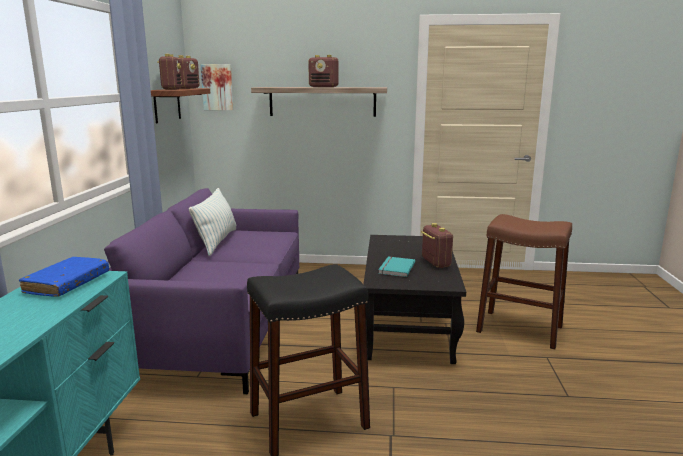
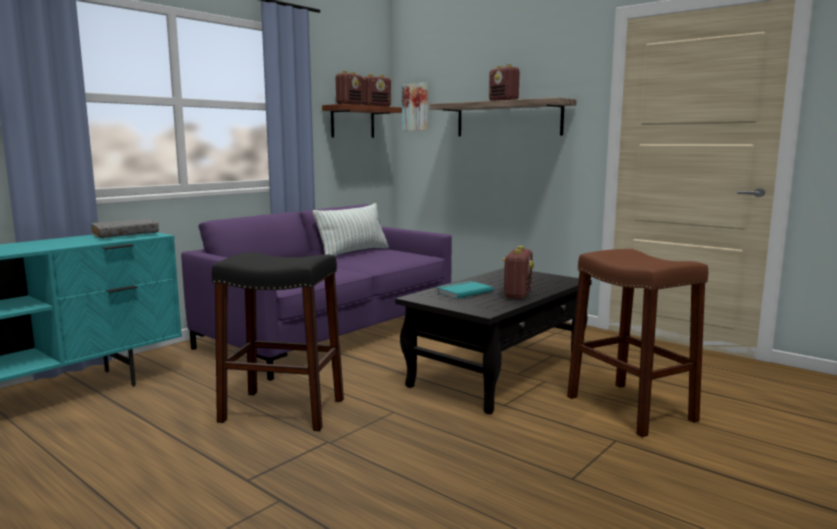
camera: 35 degrees right, 5 degrees down
(67, 284) = (125, 235): blue book -> grey book

